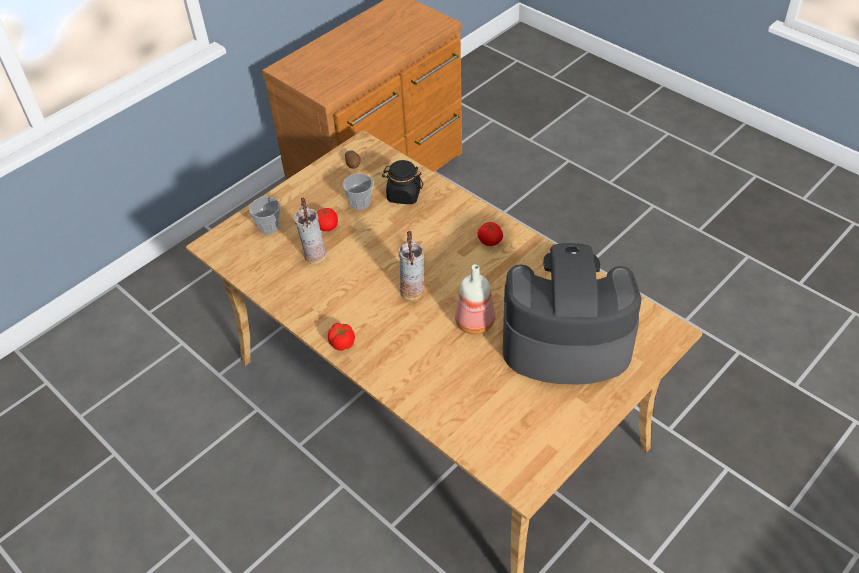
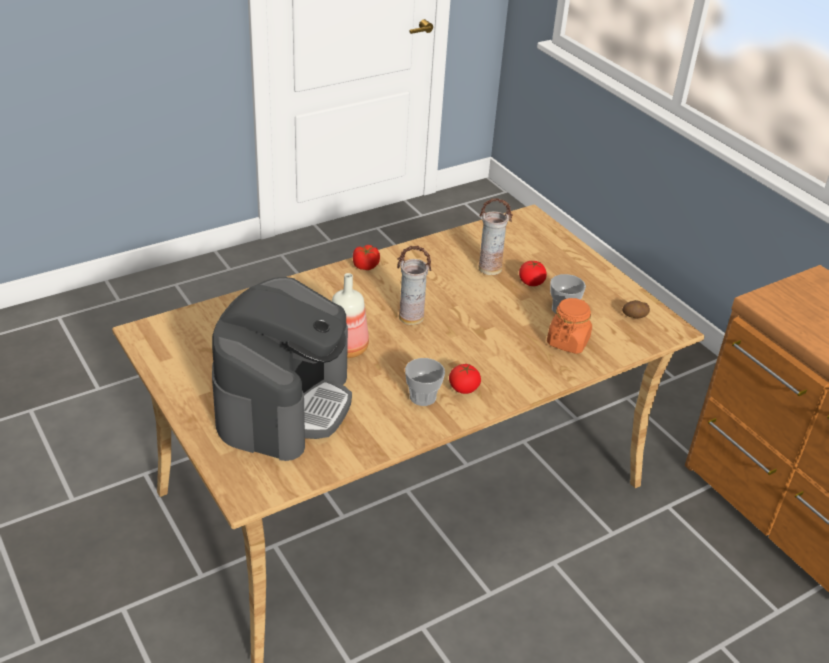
camera: 100 degrees right, 10 degrees down
(269, 226) = (544, 249): cup -> cup (422, 397)
(403, 195) = (568, 341): black jar -> orange jar

